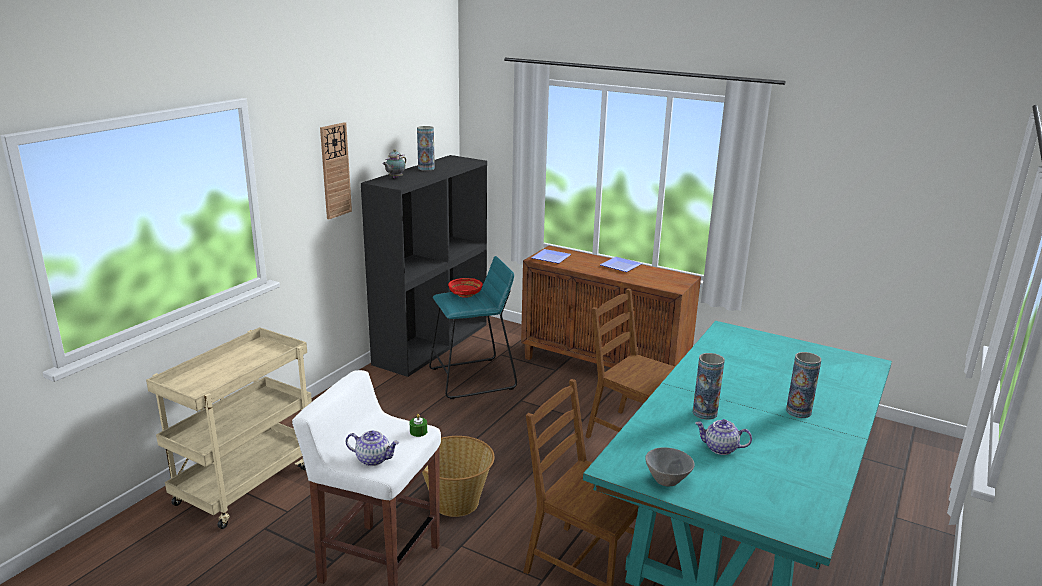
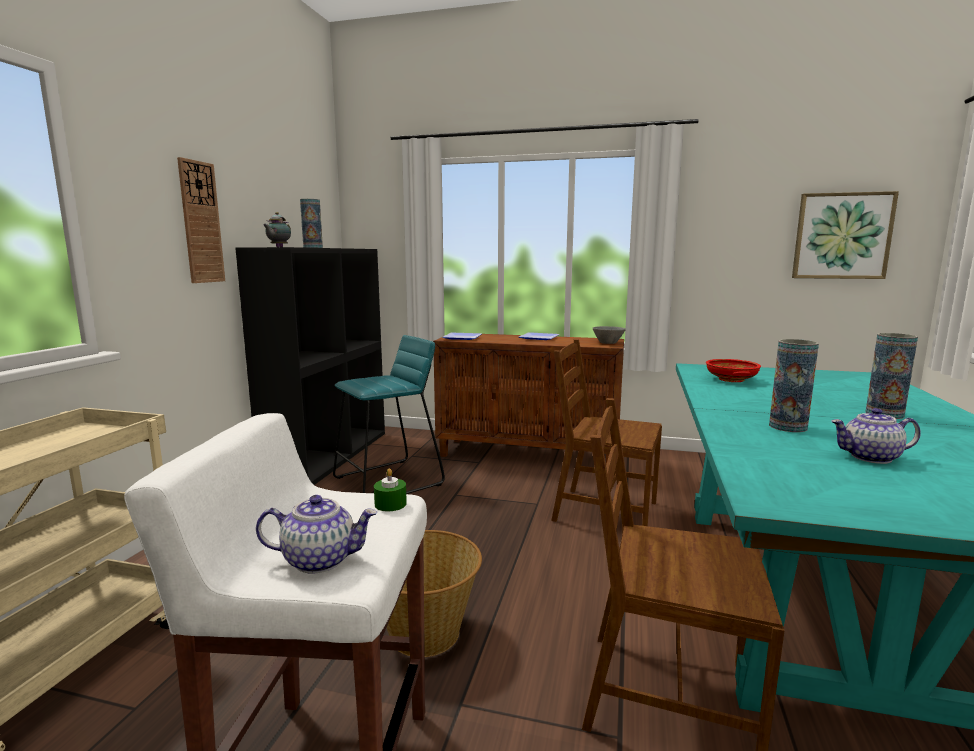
camera: 15 degrees left, 10 degrees down
(465, 294) = (374, 378): red bowl -> red bowl (731, 379)
(668, 480) = (873, 503): grey bowl -> grey bowl (609, 343)
(921, 208) = (842, 236): none -> picture

